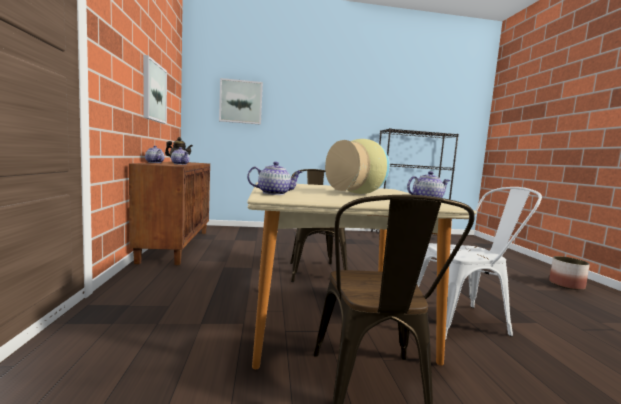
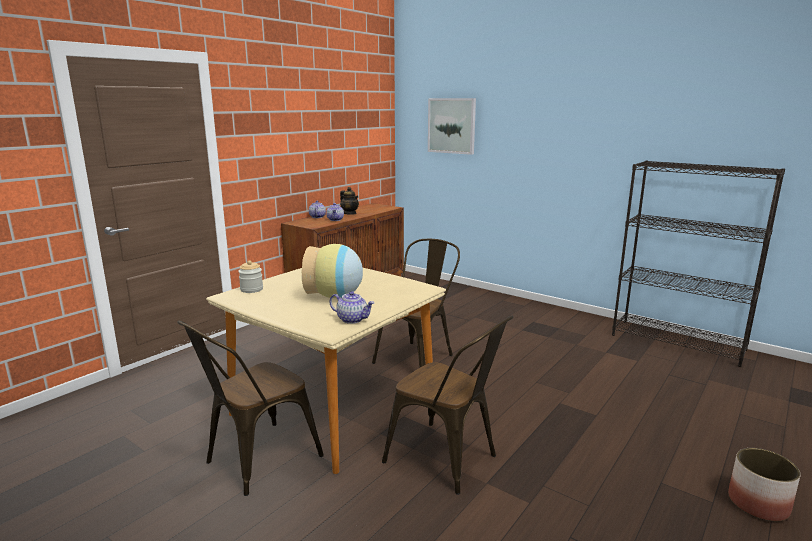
camera: 45 degrees right, 10 degrees up
(153, 92) = (326, 143): picture -> none
(274, 193) = (251, 289): teapot -> jar
(465, 320) = (448, 460): white chair -> brown chair

